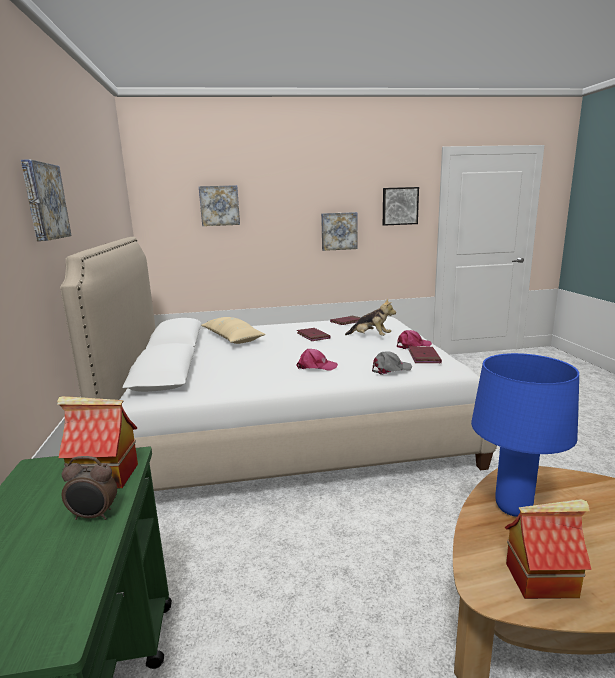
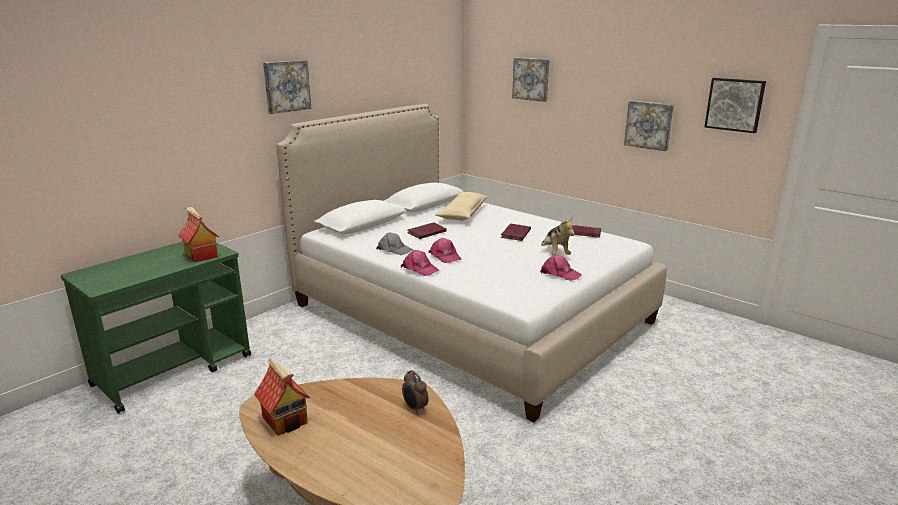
camera: 50 degrees right, 5 degrees up
(94, 516) = (169, 266): alarm clock -> alarm clock (415, 408)
(327, 382) = (419, 269): none -> pink cap
(390, 369) = (477, 280): grey cap -> grey cap (394, 249)
(424, 357) = (529, 284): red book -> red book (426, 232)
(512, 508) = (360, 396): blue table lamp -> none

